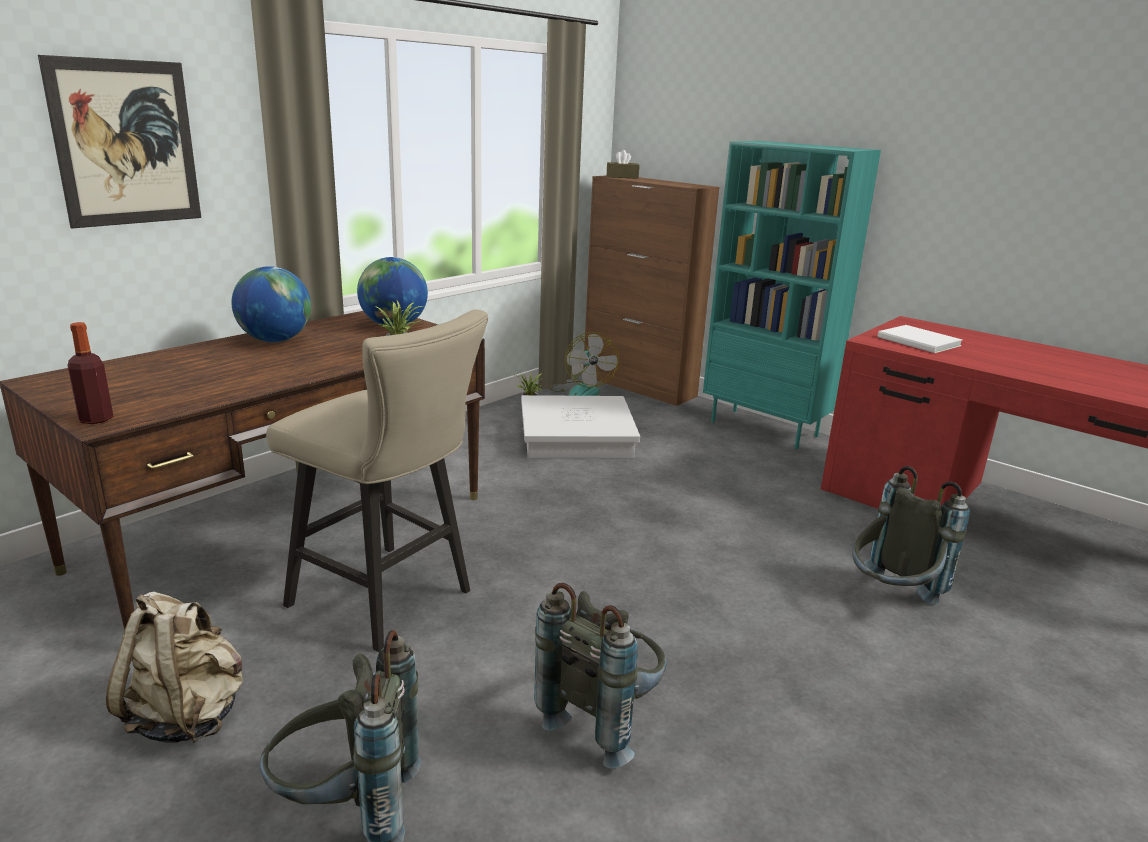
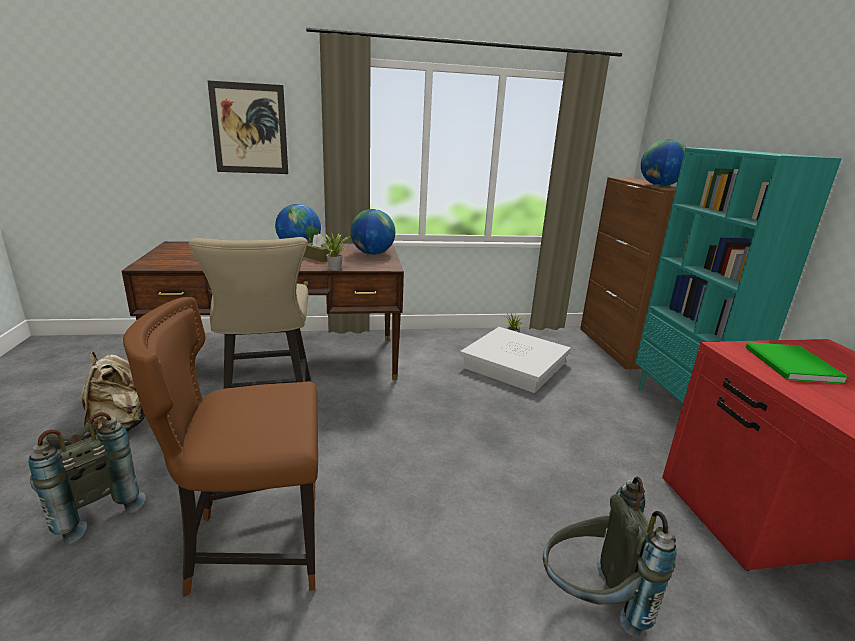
camera: 40 degrees right, 0 degrees up
(96, 419) = (148, 263): bottle -> none
(581, 391) = (564, 338): fan -> none
(603, 718) = (253, 545): grey backpack -> brown chair
(622, 177) = (631, 179): brown tissue box -> brown tissue box (318, 258)
(675, 184) = (659, 186): none -> globe
(919, 342) = (791, 365): white book -> green book

